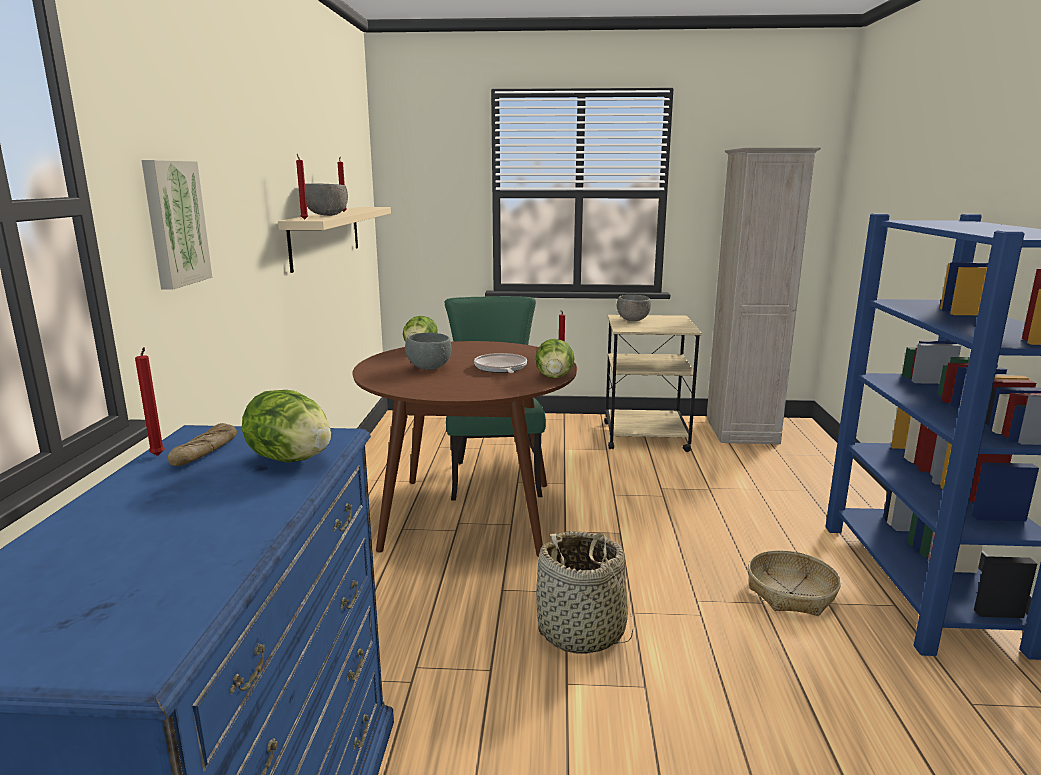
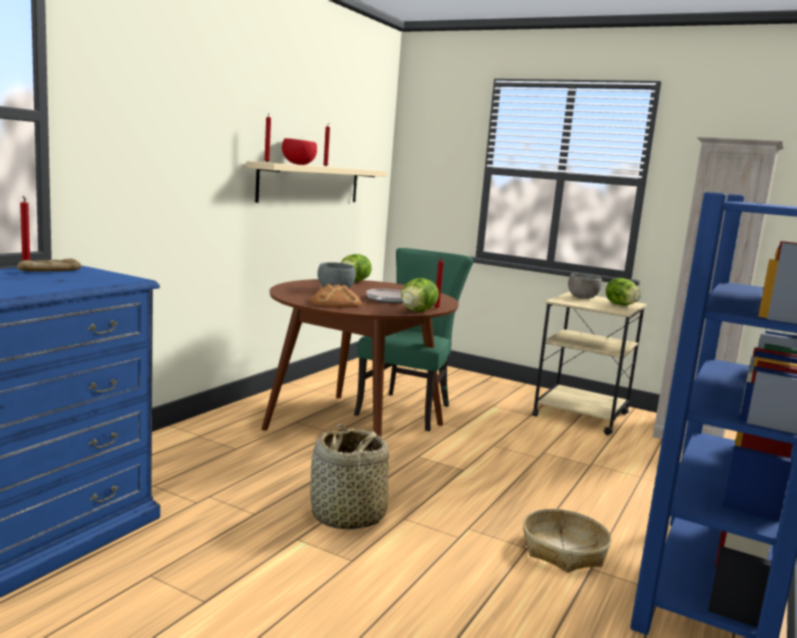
camera: 25 degrees right, 5 degrees down
(174, 223) = (126, 142): picture -> none
(291, 459) = (83, 281): lettuce -> lettuce (621, 305)
(327, 215) = (298, 164): grey bowl -> red bowl
(462, 386) = (335, 303): none -> bread

